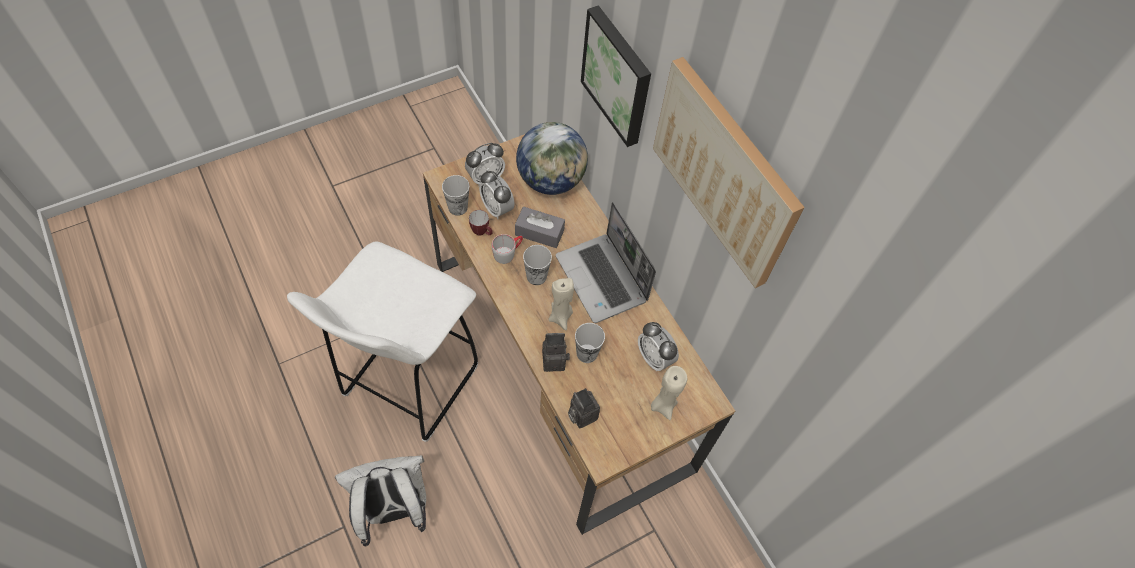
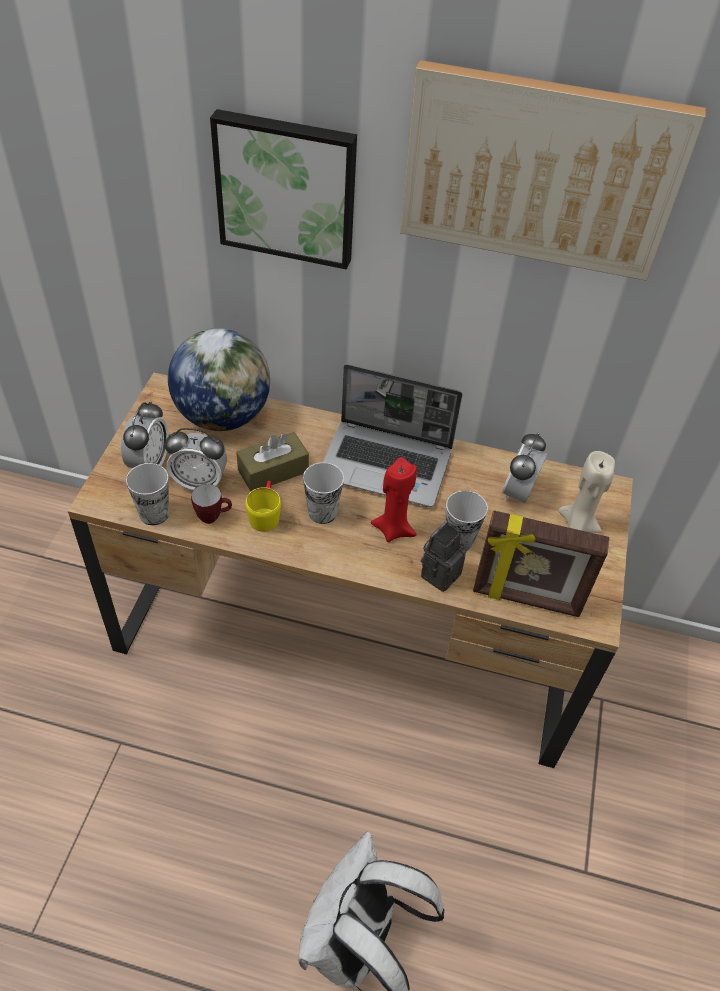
camera: 45 degrees left, 10 degrees down
(408, 384) = (221, 799): white stool -> none
(508, 252) = (265, 514): grey mug -> yellow mug
(539, 232) = (273, 471): grey tissue box -> brown tissue box
(560, 317) = (393, 529): beige candle -> red candle
(581, 414) = (526, 599): camera -> picture frame
(654, 358) = (518, 493): alarm clock -> alarm clock turned 105 degrees clockwise

